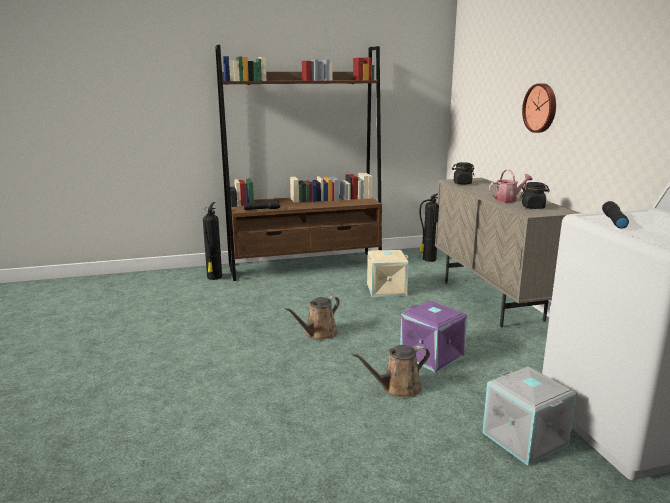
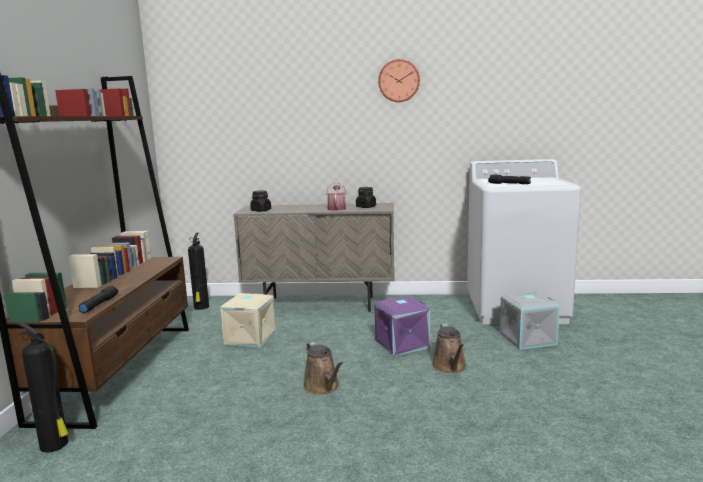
camera: 70 degrees left, 5 degrees down
(541, 108) = (317, 132): wall clock -> wall clock (399, 81)

